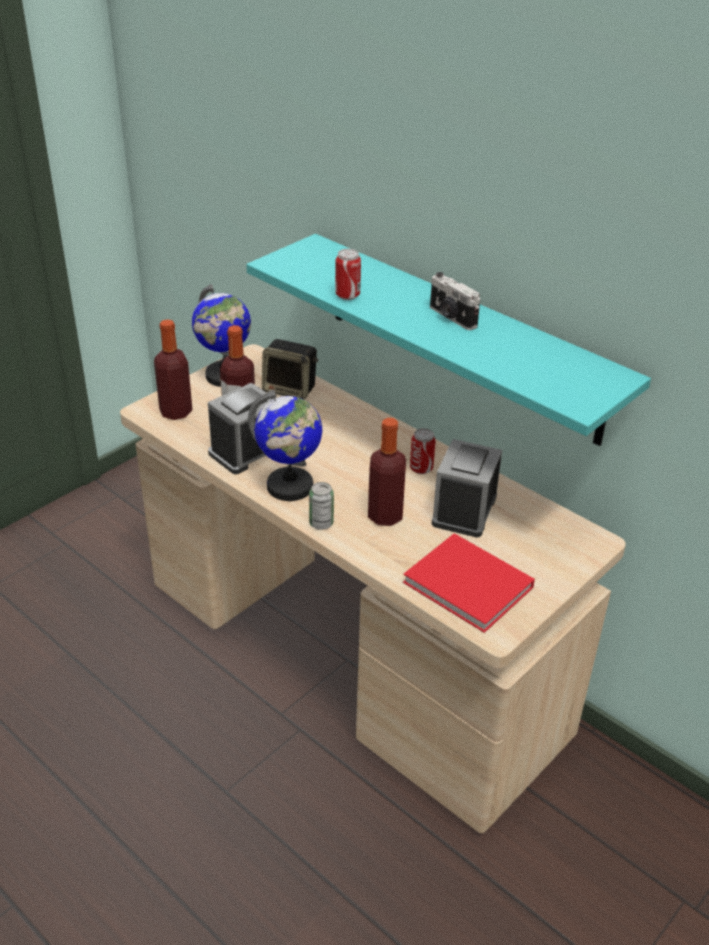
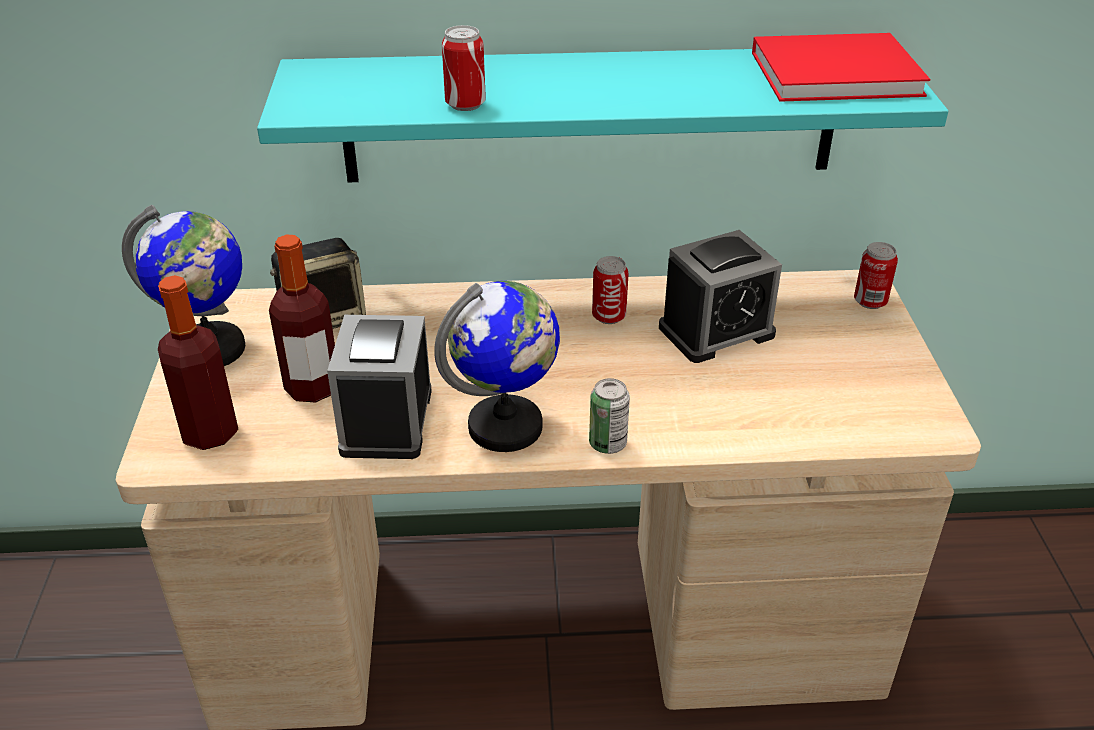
camera: 45 degrees left, 0 degrees up
(385, 516) = (656, 388): bottle -> none
(451, 317) = (622, 75): camera -> none
(464, 510) = (716, 331): alarm clock -> alarm clock turned 90 degrees counterclockwise
(470, 587) = (847, 402): red book -> red book (840, 74)
(582, 552) = (870, 302): none -> can

